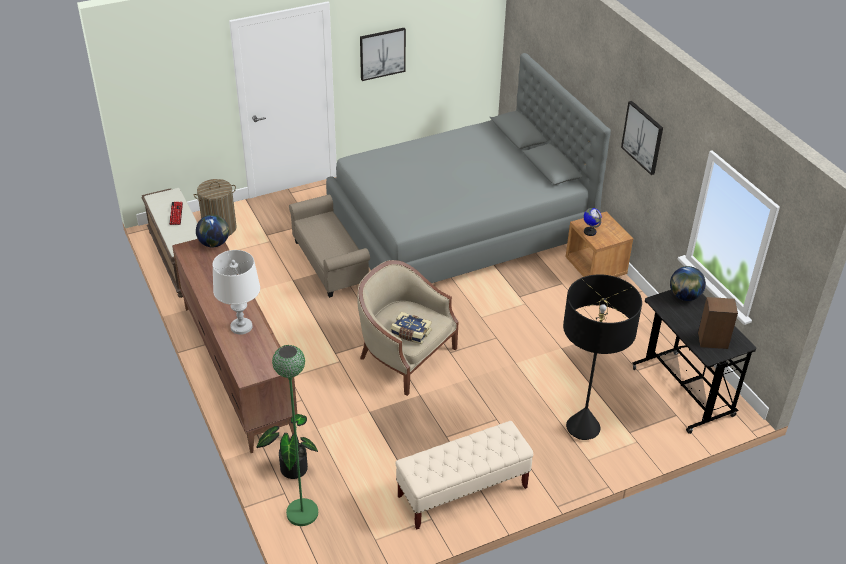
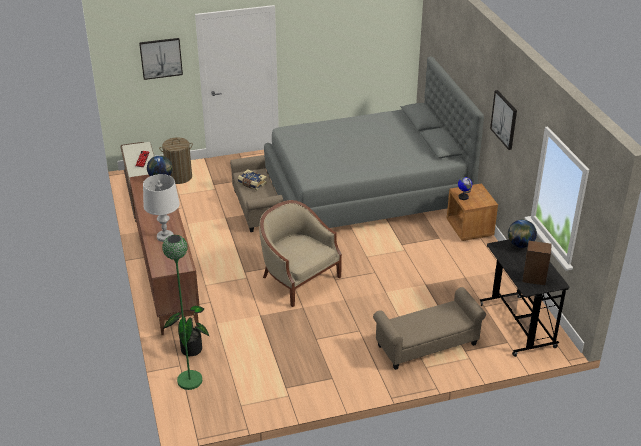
camera: 10 degrees right, 5 degrees down
(382, 53) = (317, 50): picture -> picture (161, 58)
(410, 333) = (299, 257): book -> book (252, 184)
(462, 492) = (318, 379): beige bench -> none
(582, 430) = (427, 345): black floor lamp -> beige ottoman

